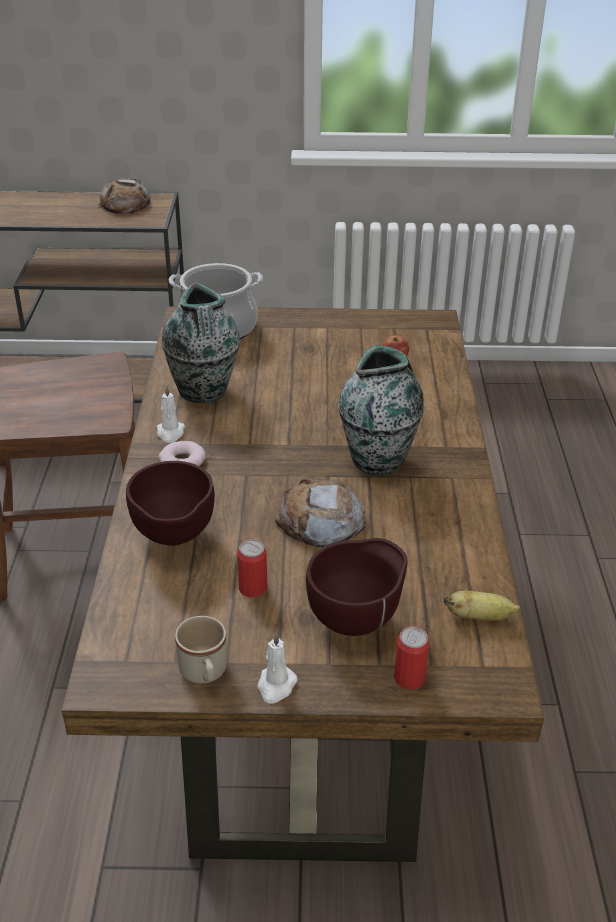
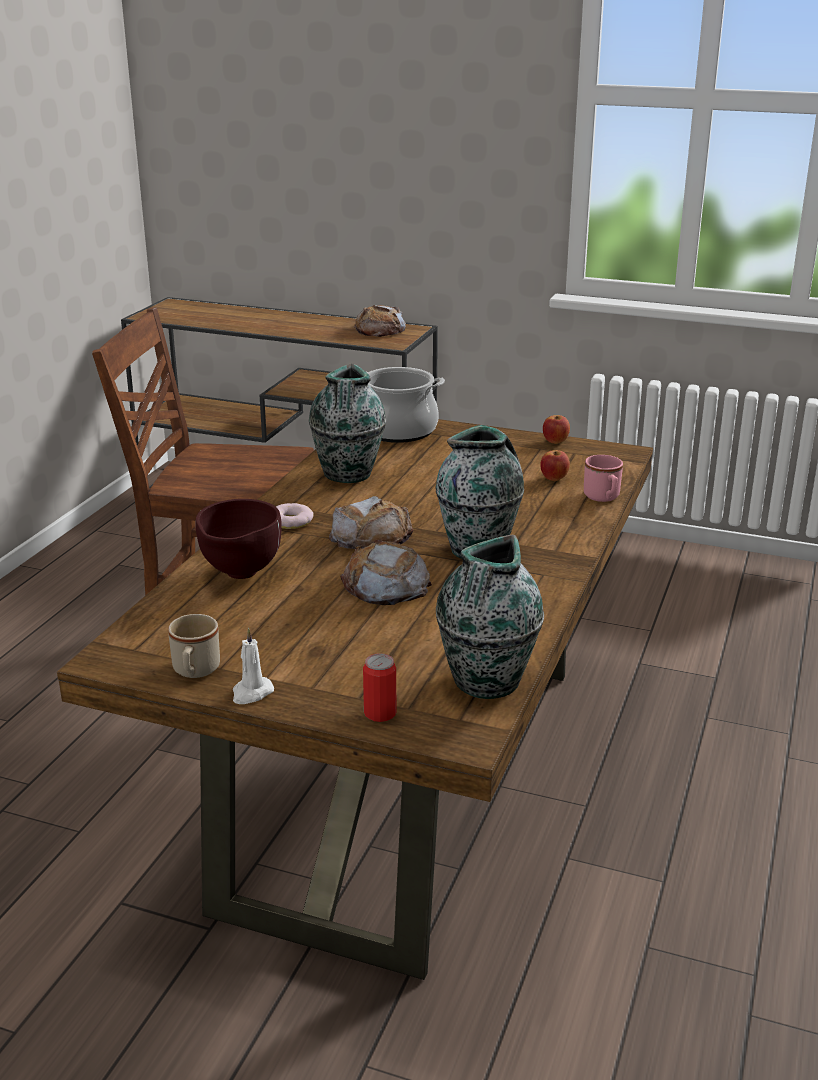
camera: 20 degrees right, 10 degrees down
(170, 433) = (295, 500): white candle -> none
(253, 588) = (284, 621): can -> none
(271, 463) = (371, 535): none -> bread
(356, 620) = (362, 662): brown bowl -> none
(369, 317) = (555, 441): none -> apple
(450, 377) = (603, 498): none -> pink mug
(479, 617) = (486, 683): banana -> vase

